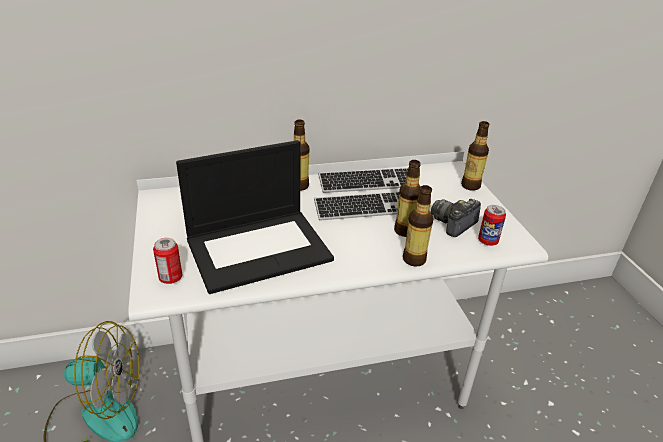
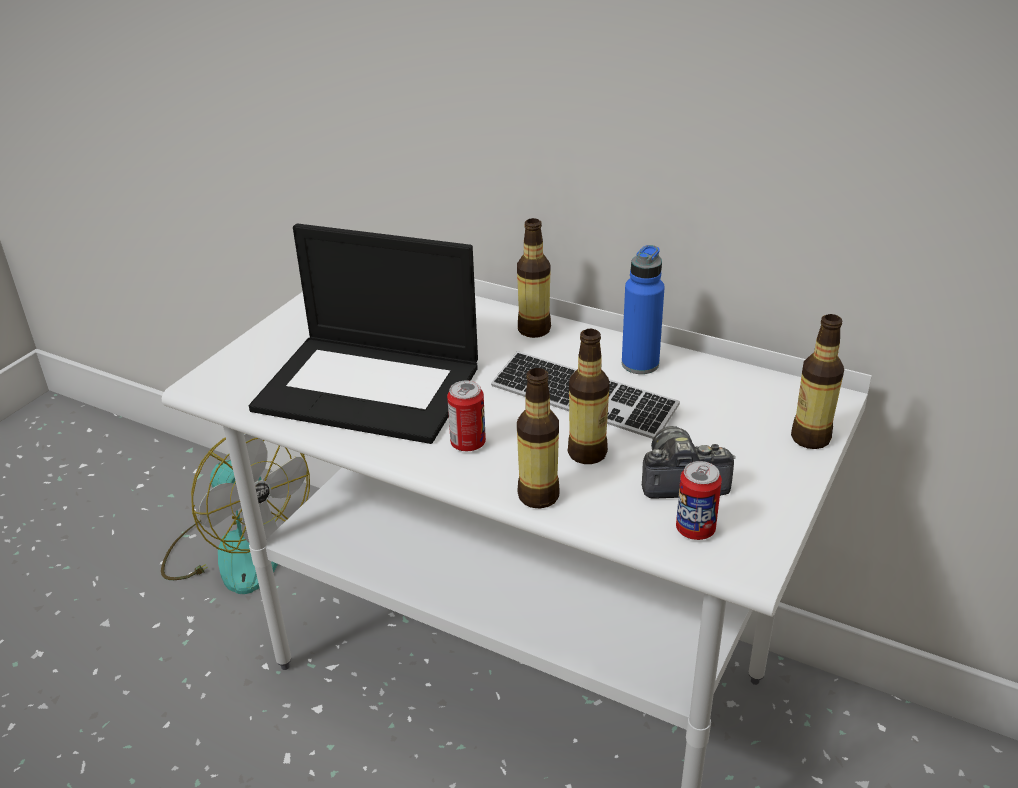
camera: 45 degrees right, 0 degrees up
(170, 278) = (240, 376): can -> can (468, 444)
(368, 183) = (640, 364): keyboard -> blue bottle

